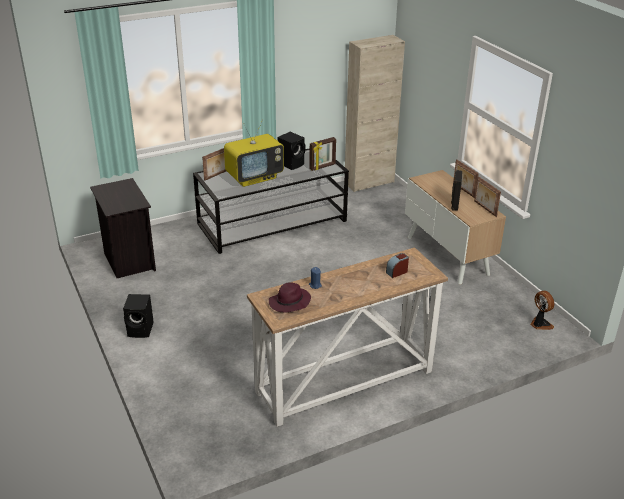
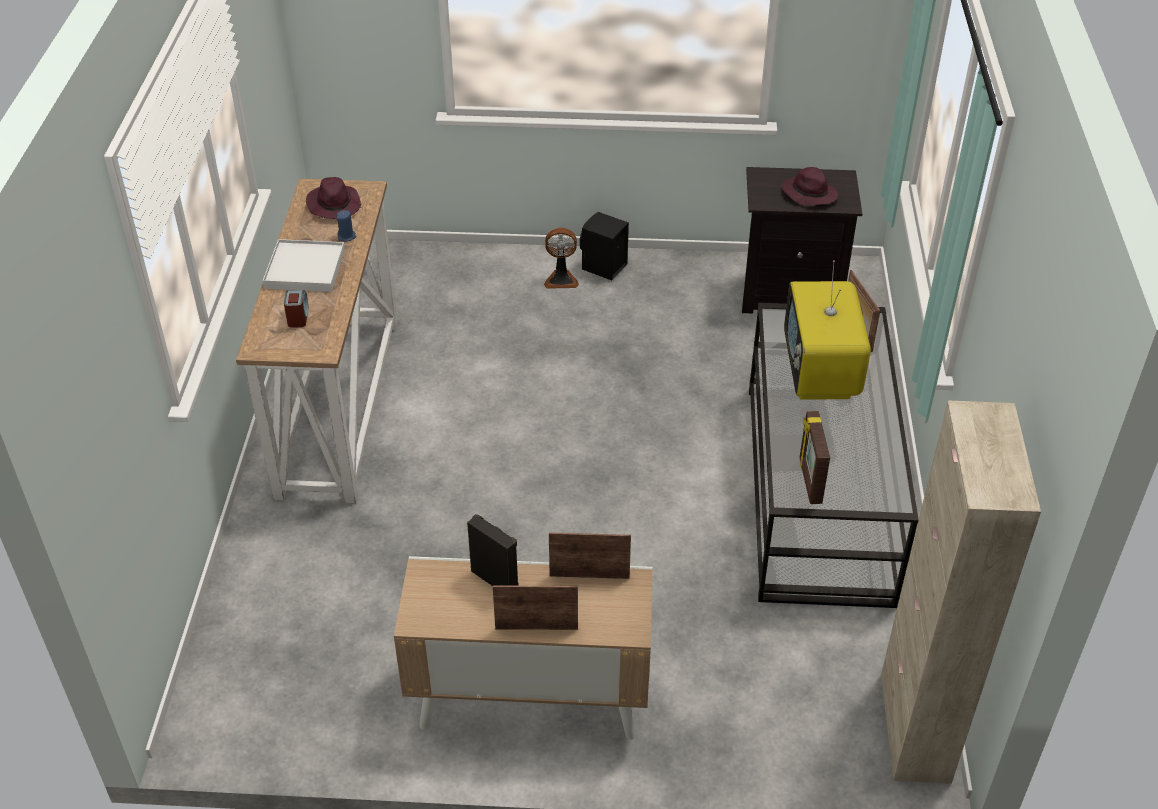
camera: 120 degrees right, 10 degrees up
(123, 193) = (808, 194): none -> purple hat
(292, 164) = (851, 443): black speaker -> none
(358, 287) = (305, 269): none -> white tray
(484, 209) = (444, 618): picture frame -> picture frame (589, 575)
(540, 324) = (237, 705): fan -> fan (561, 279)

